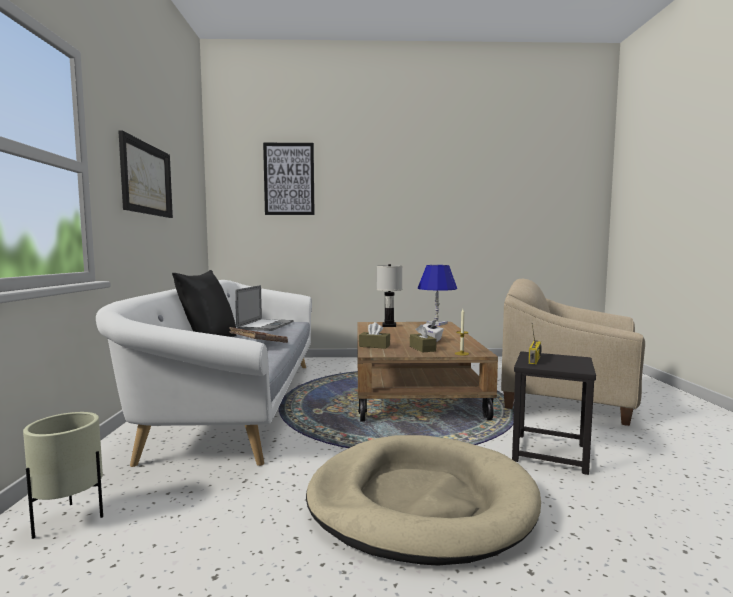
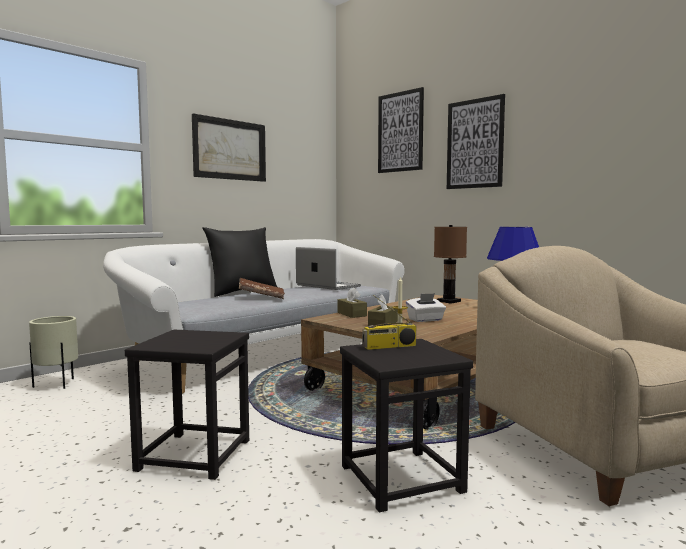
camera: 45 degrees right, 0 degrees up
(266, 325) = (328, 286): laptop -> laptop turned 105 degrees counterclockwise
(365, 198) = (475, 144): none -> picture
(389, 325) = (448, 301): white table lamp -> brown table lamp
(419, 502) = (194, 454): beige dog bed -> black stool

